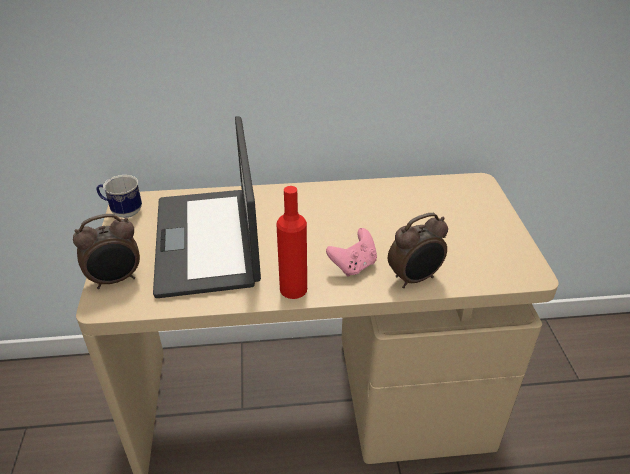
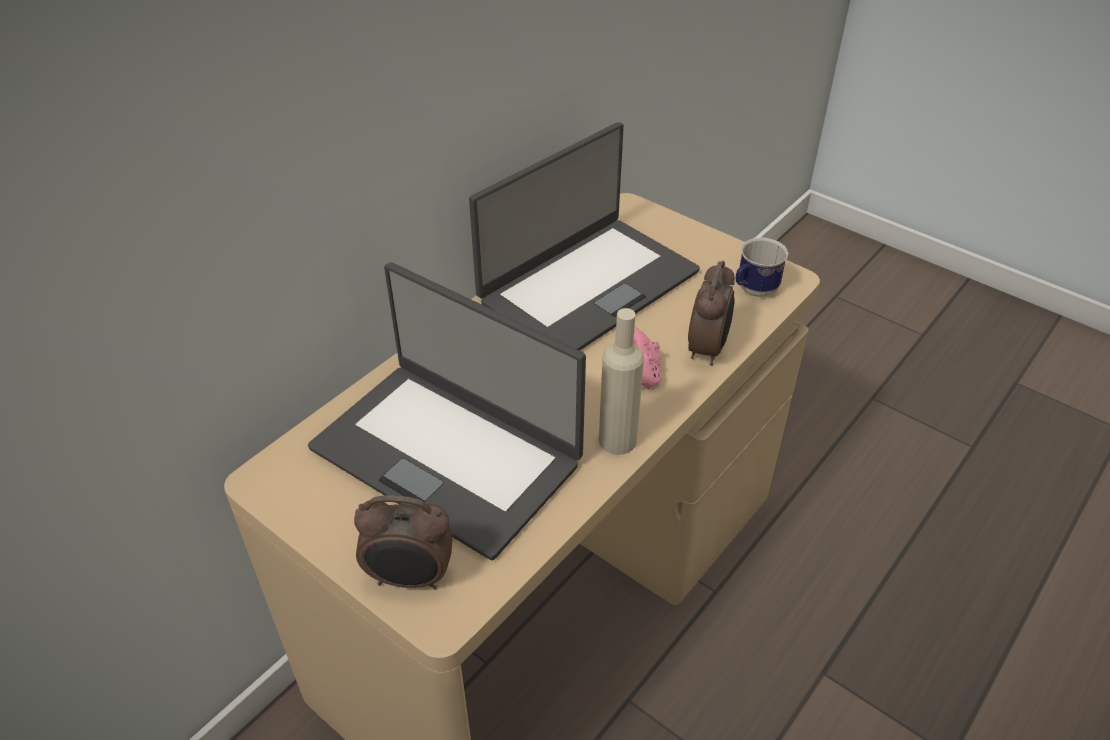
camera: 45 degrees left, 5 degrees up
(116, 280) = (410, 579): alarm clock -> alarm clock turned 75 degrees clockwise
(122, 212) = (276, 496): mug -> mug (752, 291)
(293, 289) = (617, 440): red bottle -> beige bottle
(393, 207) = (587, 286): none -> laptop

